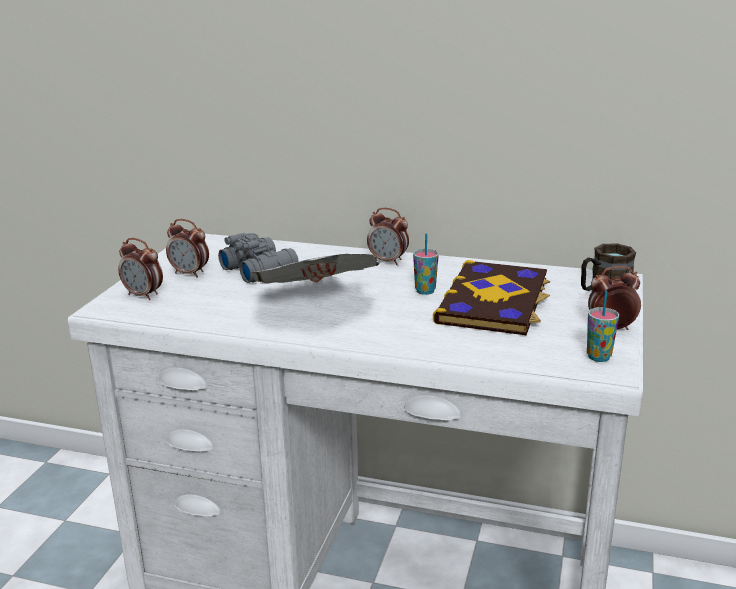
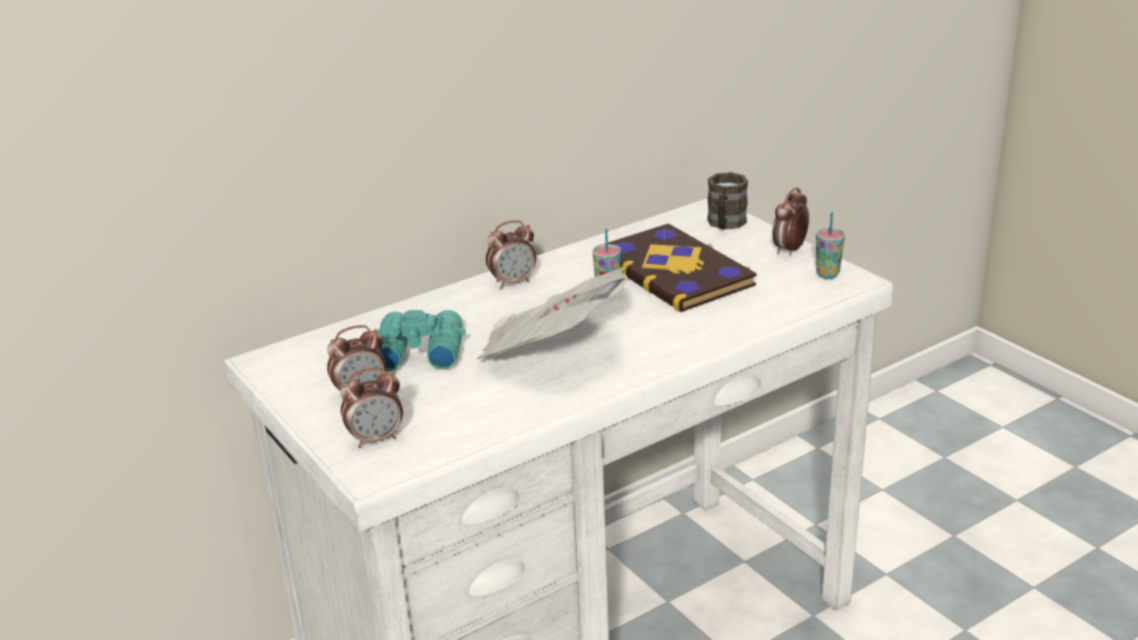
camera: 50 degrees left, 5 degrees up
(259, 269) = (418, 352): grey binoculars -> turquoise binoculars

